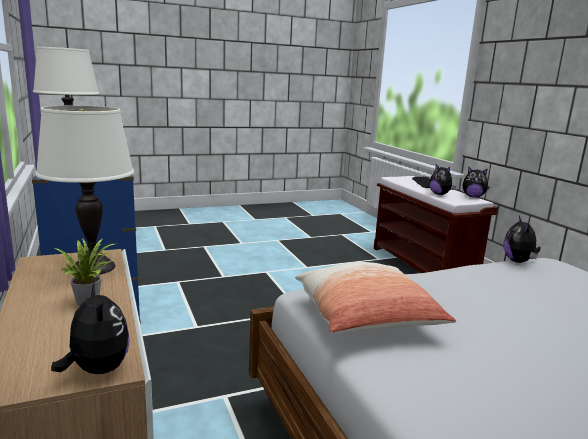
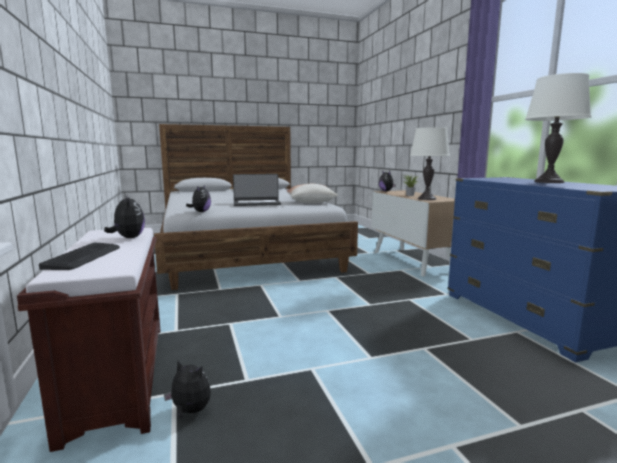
camera: 175 degrees left, 5 degrees down
(473, 196) = (87, 236): plush toy -> plush toy (190, 412)
(480, 298) = (257, 203): none -> laptop

